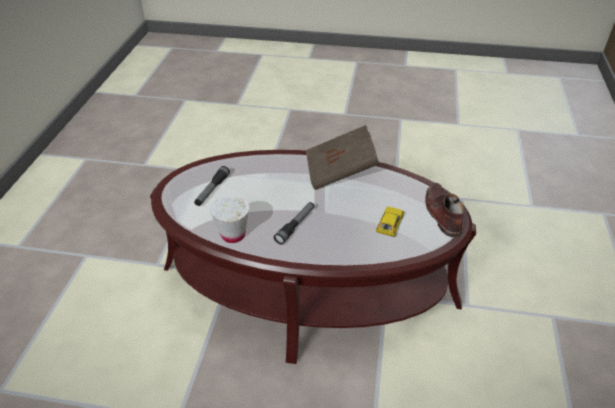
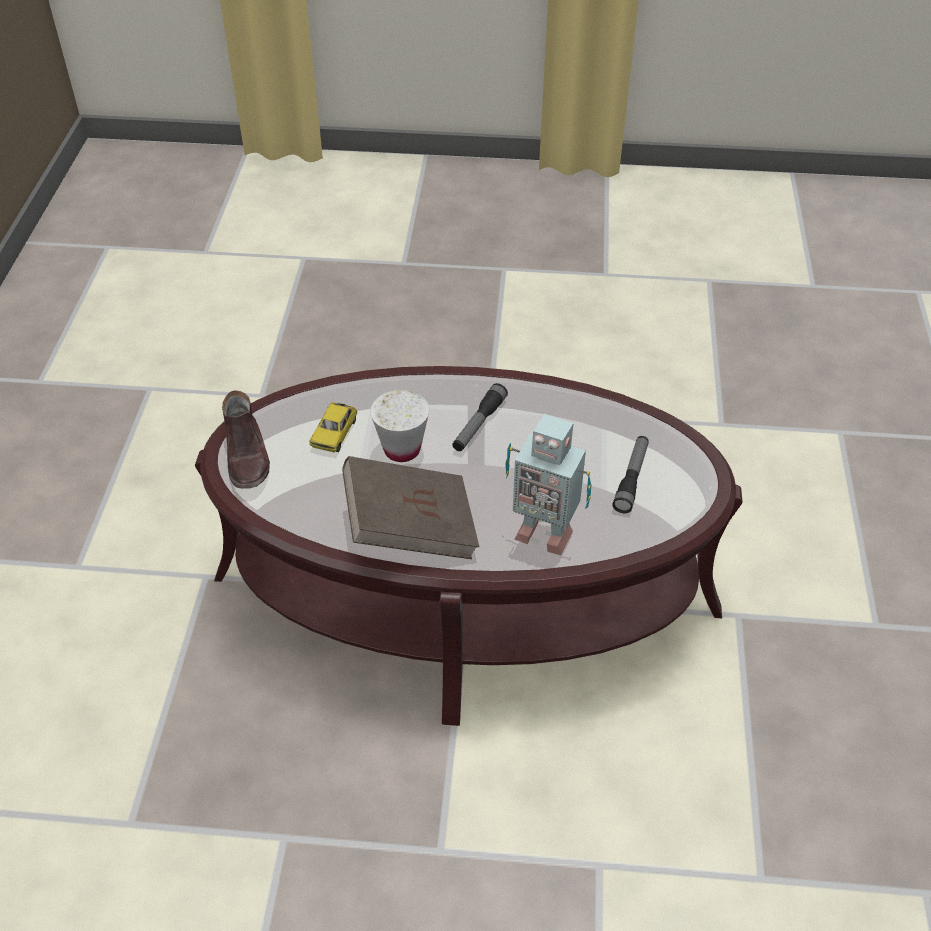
camera: 175 degrees right, 5 degrees up
(233, 235) = (569, 405): white cup -> white cup (402, 449)
(270, 167) = (543, 532): none -> toy robot

